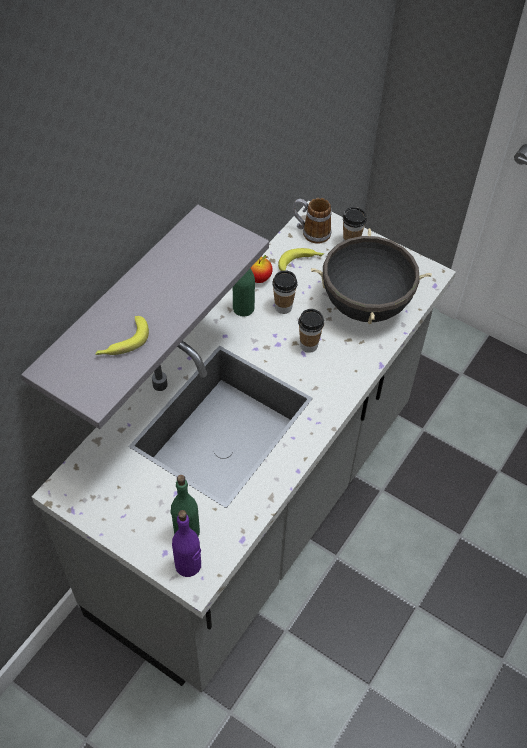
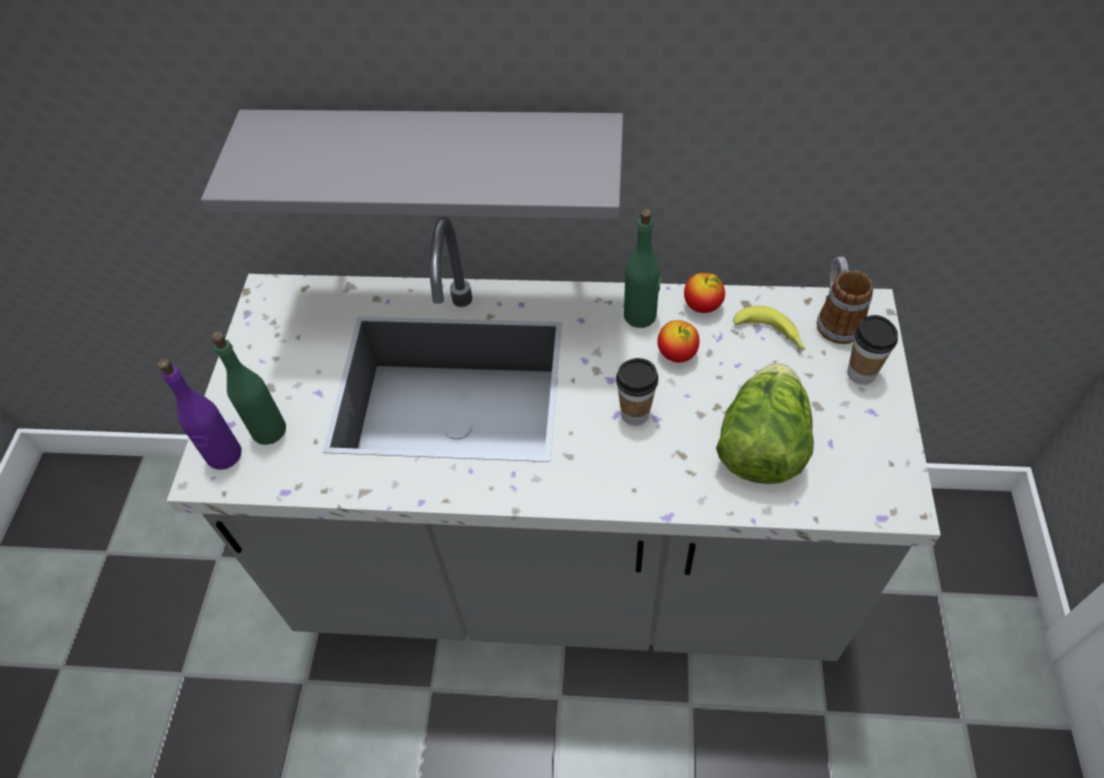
camera: 65 degrees right, 0 degrees up
(122, 343) = (334, 160): banana -> none
(283, 307) = (677, 355): cup -> apple
(365, 305) = (761, 445): black cooking pot -> lettuce

